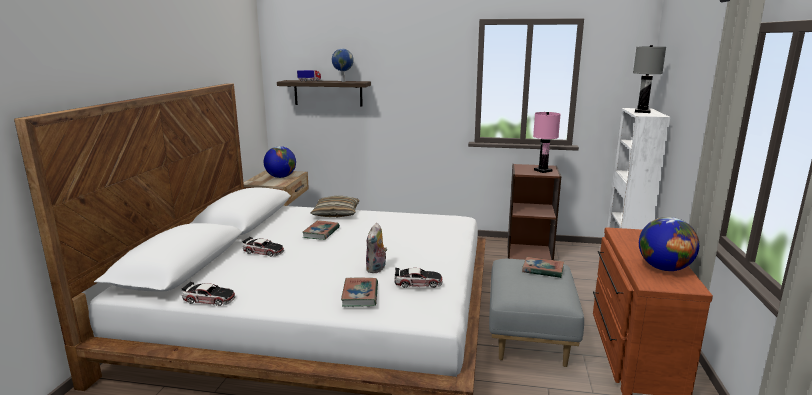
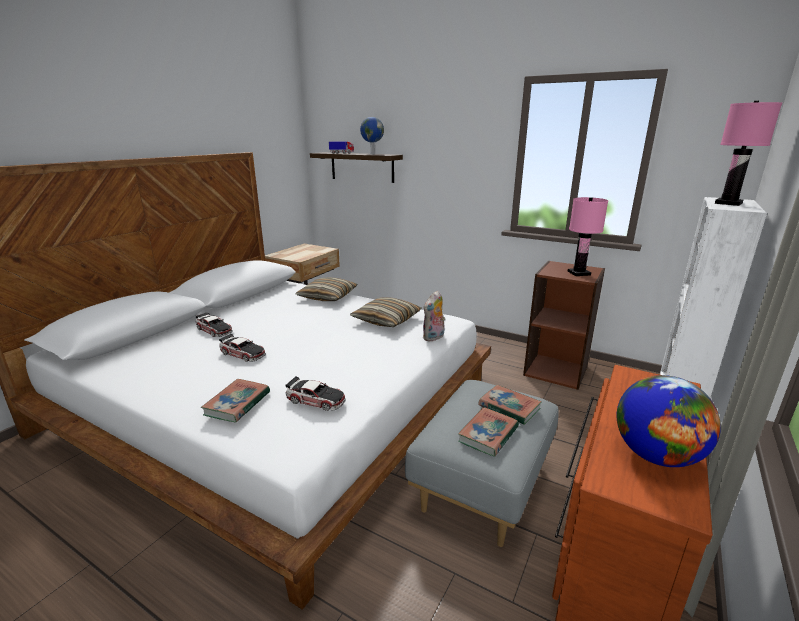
camera: 20 degrees right, 5 degrees up
(209, 299) = (105, 377): toy car -> toy car (243, 353)
(281, 177) = (307, 252): globe -> none
(321, 232) = (288, 316): book -> book (488, 434)
(376, 269) = (296, 371): plush toy -> plush toy (434, 337)
(408, 224) = (386, 320): none -> pillow
(642, 112) = (728, 203): grey table lamp -> pink table lamp

